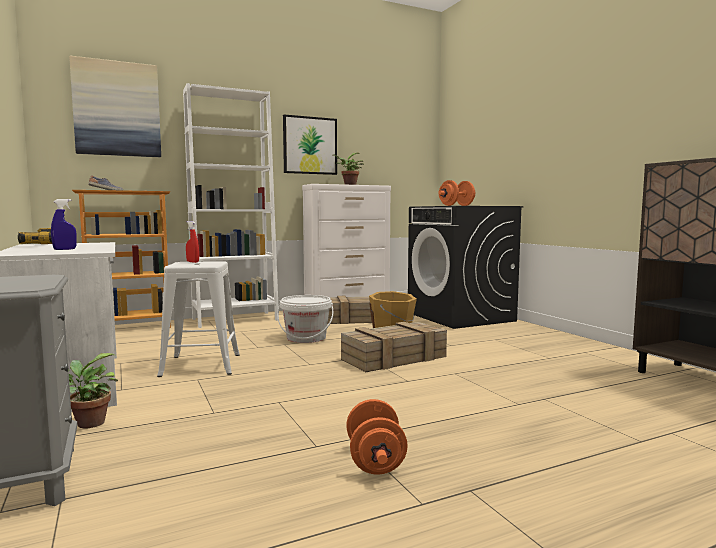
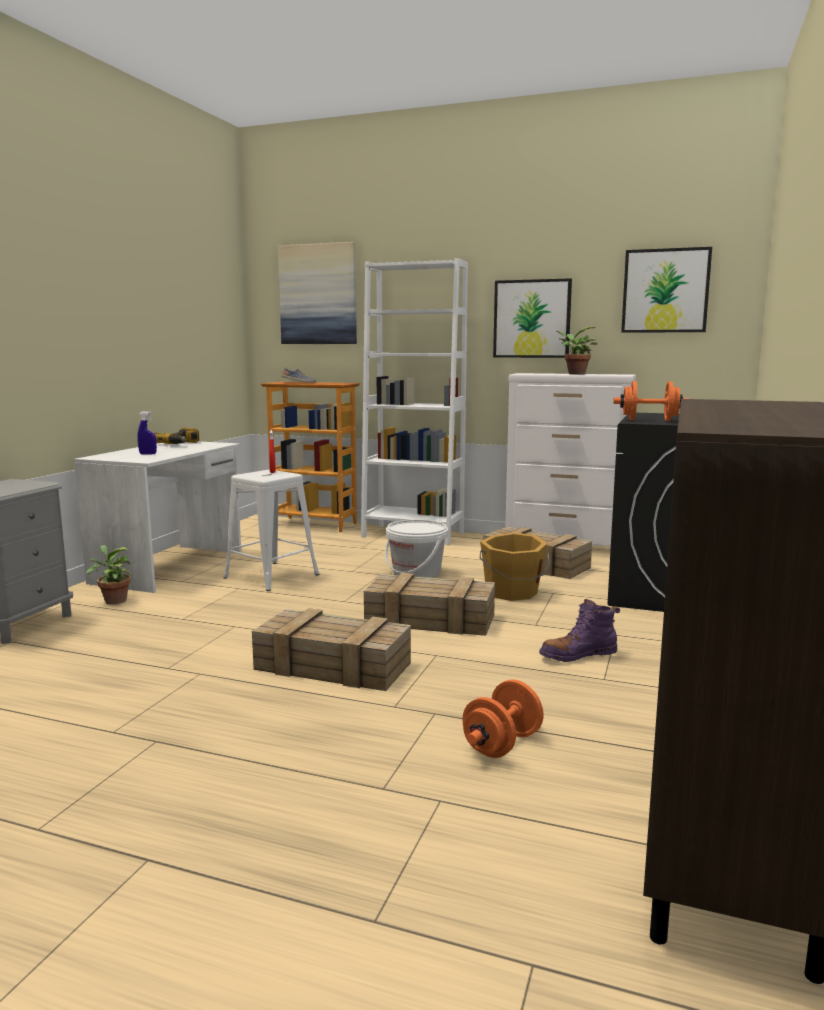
camera: 45 degrees right, 5 degrees up
(375, 461) = (167, 694): orange dumbbell -> orange dumbbell (502, 744)
(390, 133) = (665, 291): none -> picture
(423, 398) = (335, 666): none -> crate
(510, 352) = (578, 655): none -> purple boot

